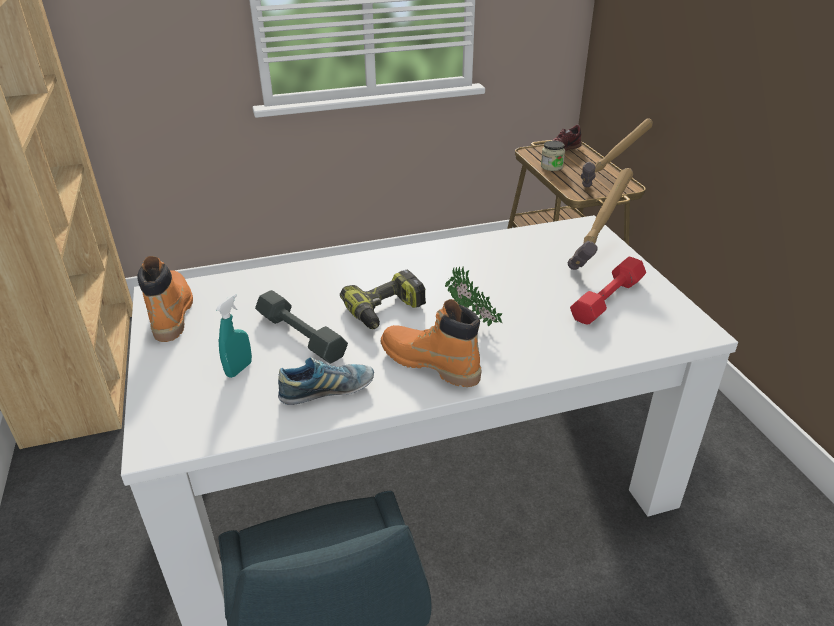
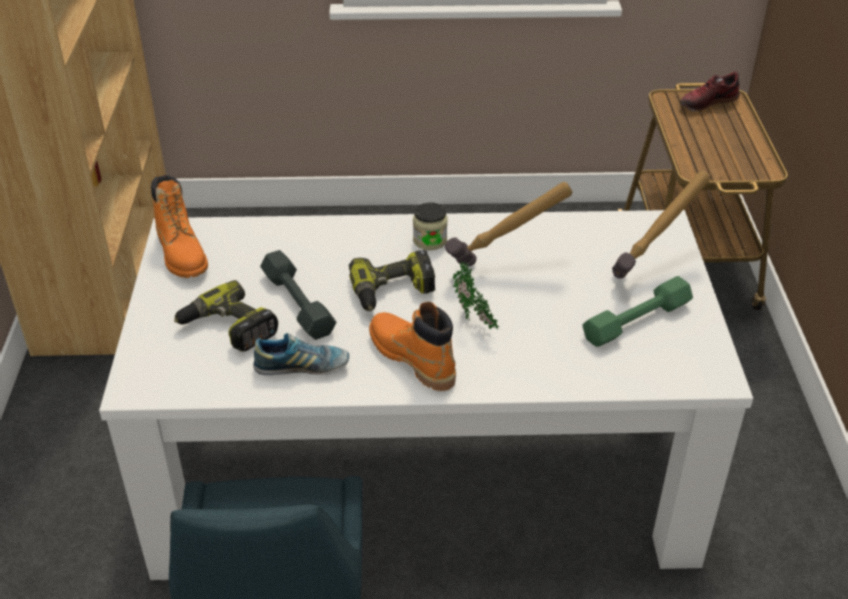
camera: 15 degrees right, 5 degrees up
(172, 312) = (182, 254): orange boot -> orange boot turned 150 degrees clockwise
(239, 369) = (228, 328): turquoise spray bottle -> power drill
(551, 166) = (683, 126): jar -> jar (430, 240)
(607, 299) = (636, 321): red dumbbell -> green dumbbell
(611, 186) = (744, 166): hammer -> hammer (505, 269)

